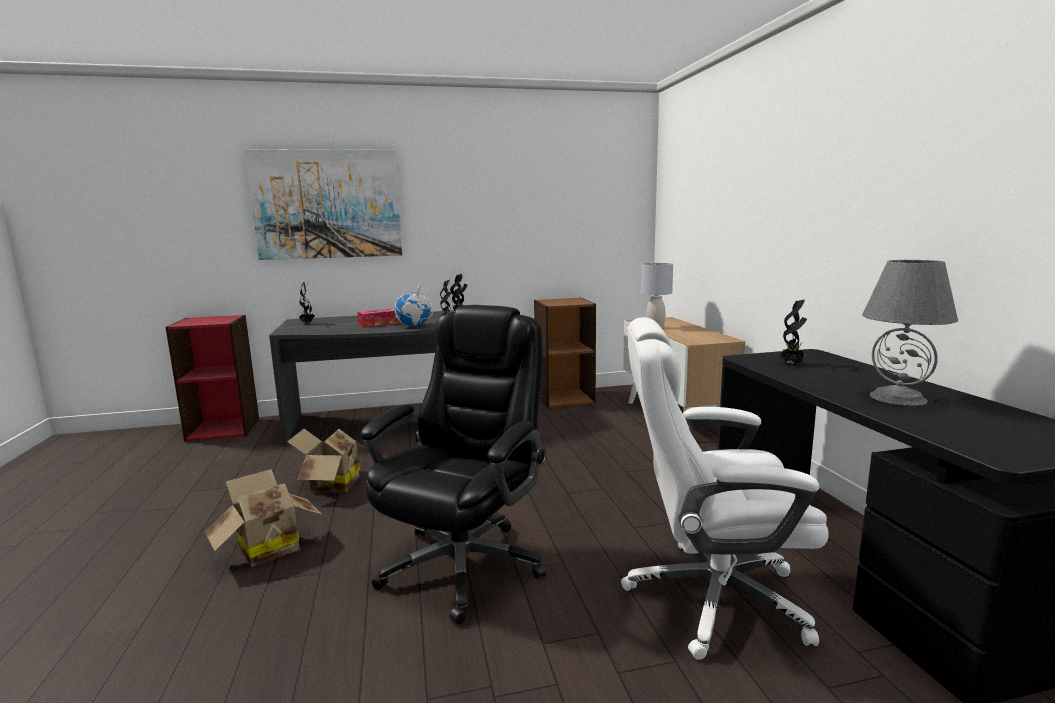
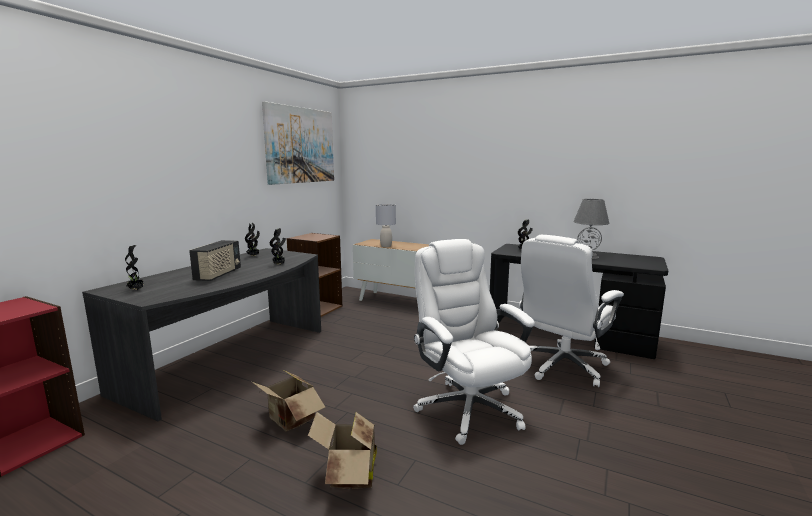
camera: 50 degrees left, 0 degrees up
(327, 204) = (118, 161): picture -> picture (300, 145)
(379, 323) = (218, 275): tissue box -> radio
(414, 326) = (262, 271): globe -> none
(464, 563) = (468, 408): black office chair -> white office chair

